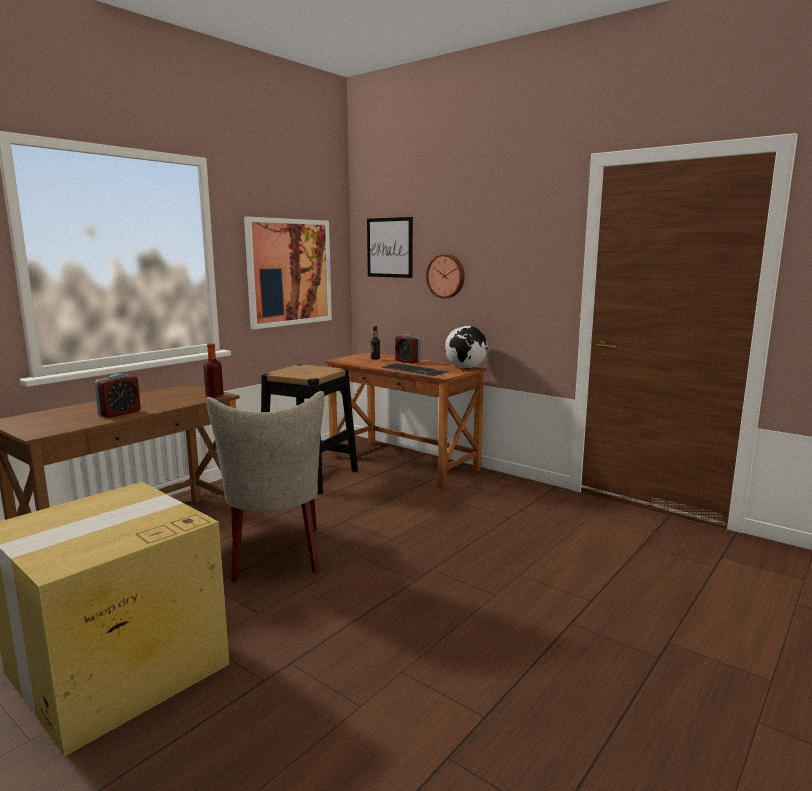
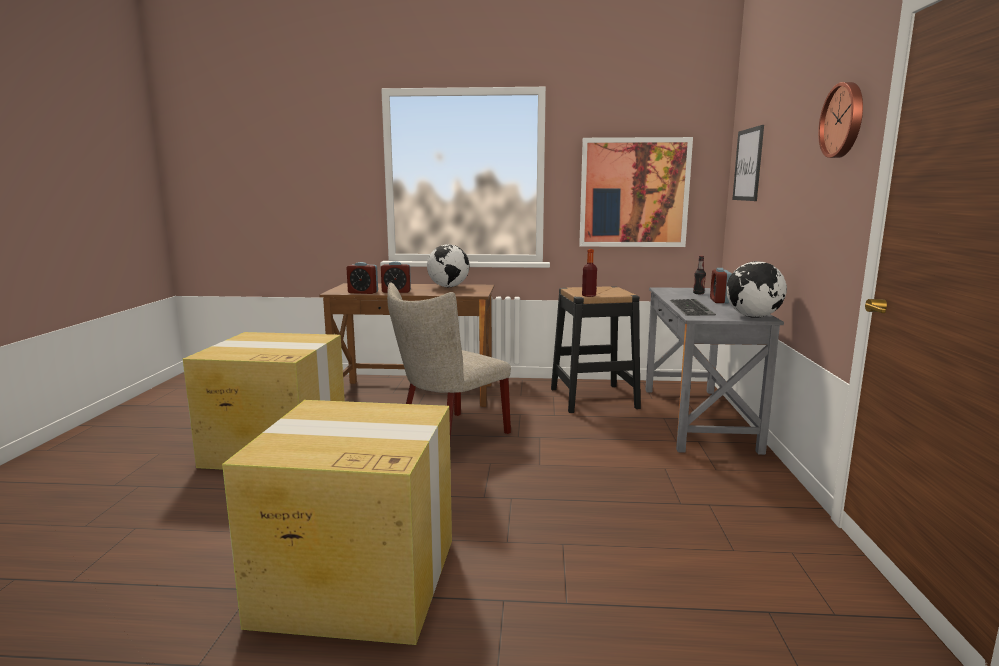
camera: 55 degrees right, 0 degrees up
(81, 424) = (363, 292): none -> alarm clock
(155, 395) = (448, 287): none -> globe
(214, 396) = (473, 293): bottle -> bottle (589, 295)
(403, 463) = (698, 418): brown desk -> grey desk
(446, 276) = (776, 198): wall clock -> wall clock (844, 120)
(486, 685) = (355, 580): none -> cardboard box

